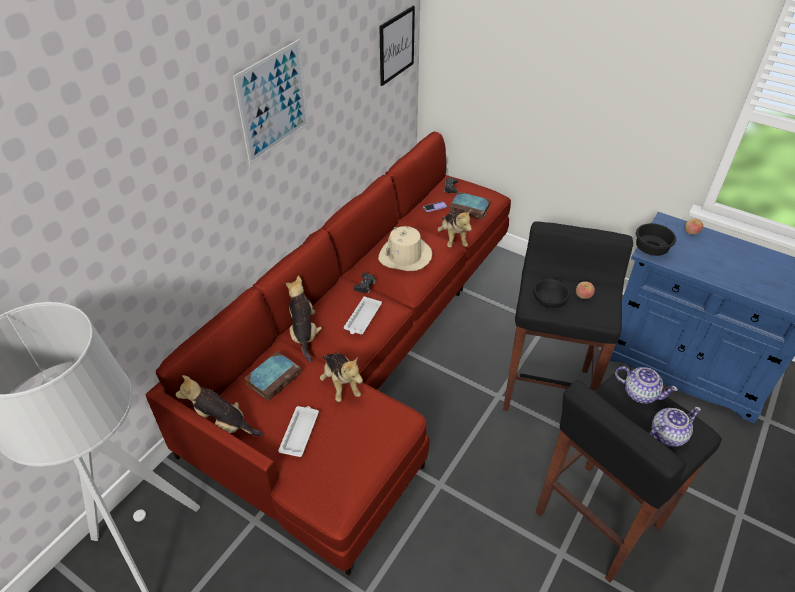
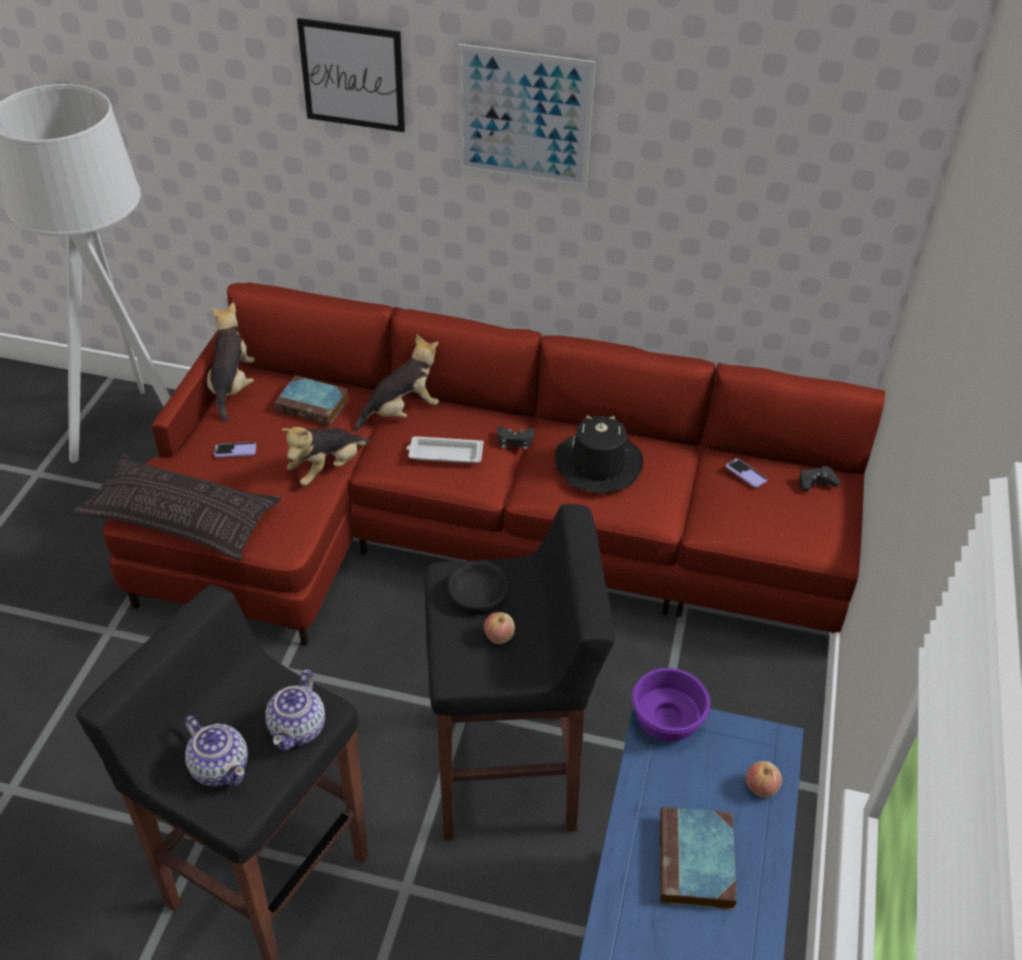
camera: 70 degrees right, 0 degrees up
(300, 432) = (235, 451): white tray -> phone
(355, 478) = (181, 517): none -> pillow
(396, 45) = (845, 195): picture -> picture (352, 75)
(405, 256) = (598, 465): beige hat -> black hat
(453, 238) = (679, 514): plush toy -> none
(470, 208) = (772, 519): book -> book (696, 864)
(650, 249) = (665, 718): black bowl -> purple bowl

